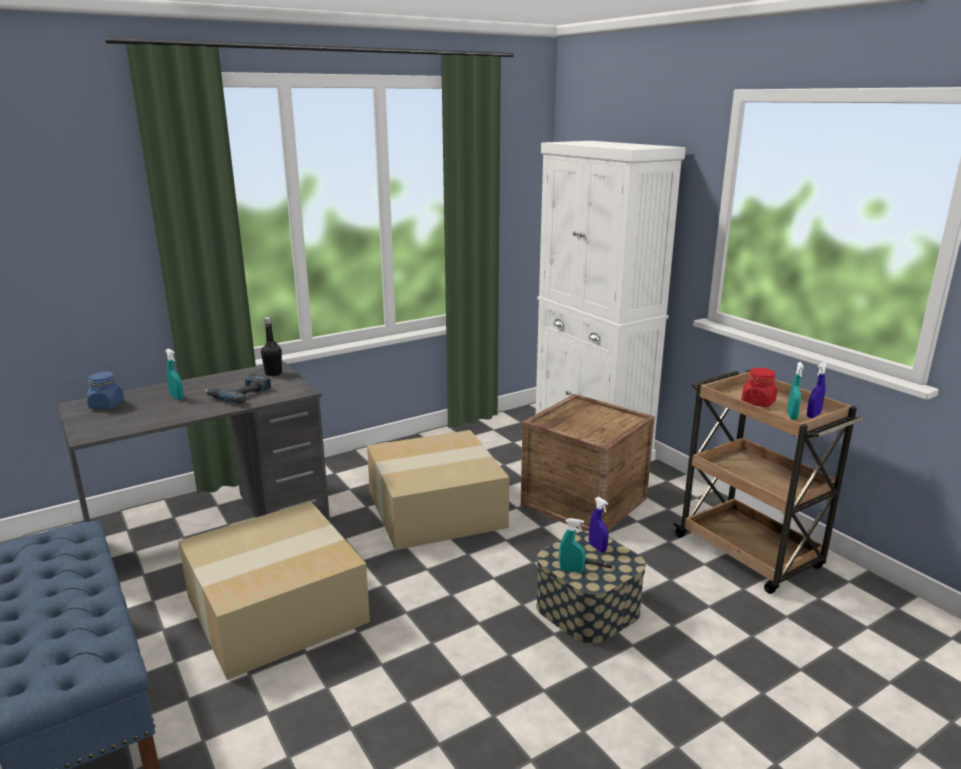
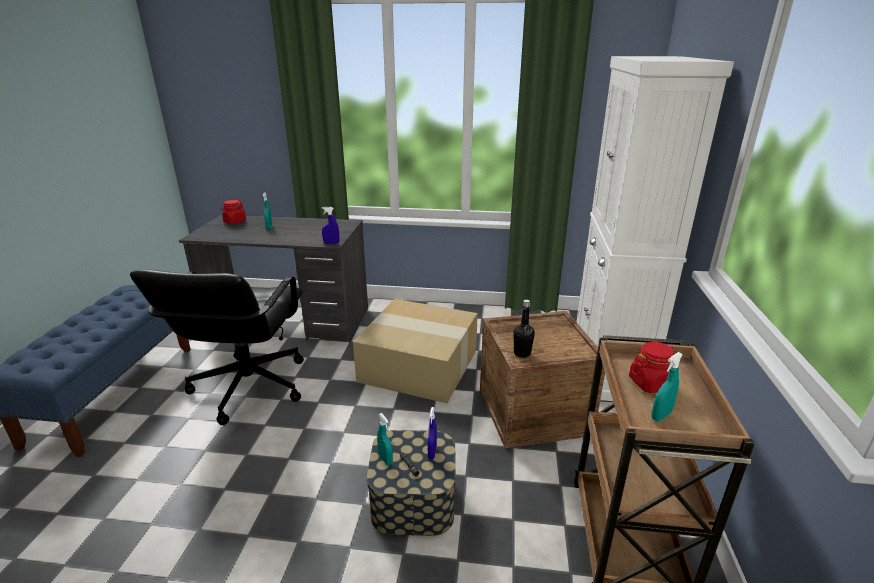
camera: 40 degrees right, 5 degrees up
(106, 405) = (235, 222): blue jar -> red jar
(240, 394) = (299, 234): power drill -> none
(273, 373) = (341, 226): black bottle -> black bottle (522, 353)
(275, 611) = (248, 387): cardboard box -> black office chair
(813, 415) = (692, 427): blue spray bottle -> blue spray bottle (331, 243)

